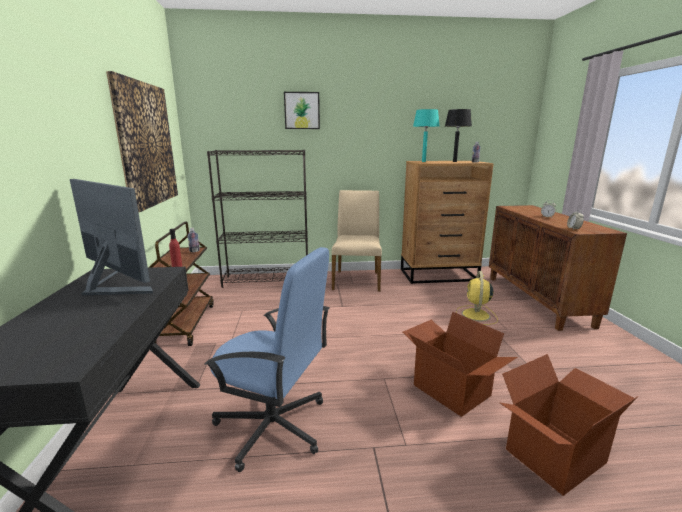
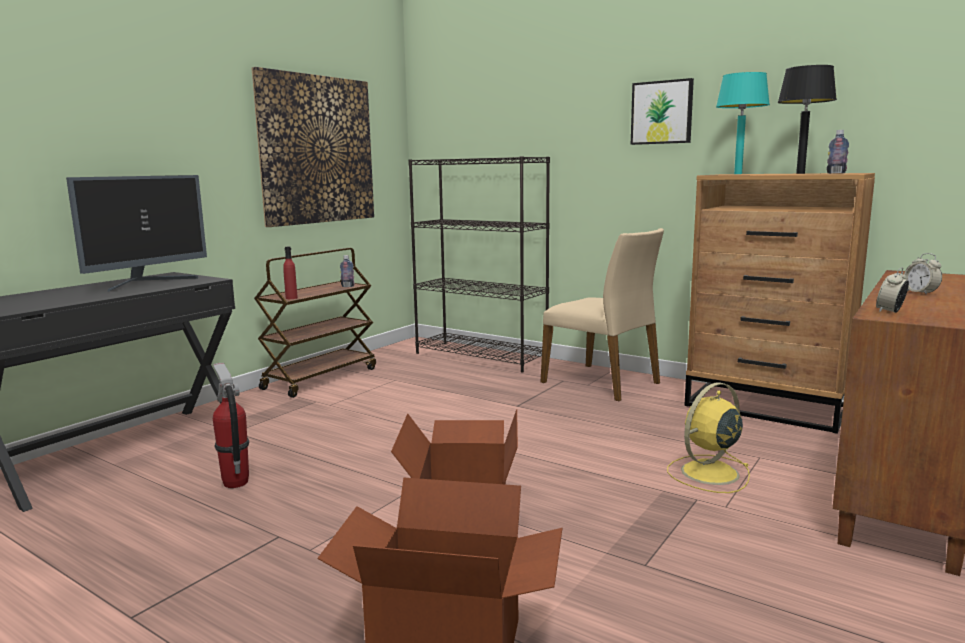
camera: 40 degrees right, 5 degrees down
(113, 286) = (147, 282): monitor -> monitor turned 45 degrees clockwise
(273, 426) = (235, 482): blue office chair -> fire extinguisher
(302, 110) = (551, 96): picture -> picture (662, 112)
(357, 280) = (602, 382): beige chair -> beige chair turned 90 degrees clockwise

